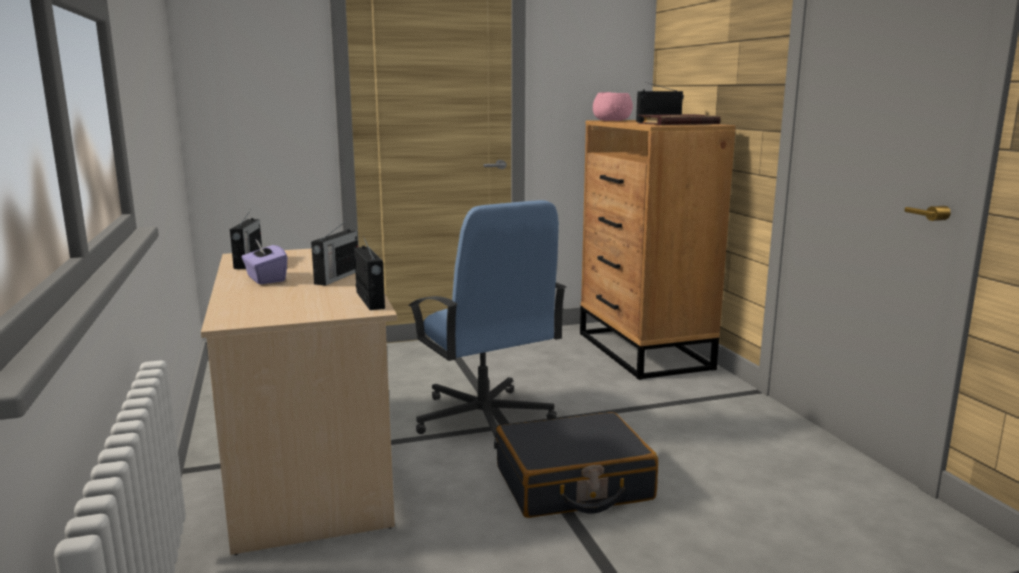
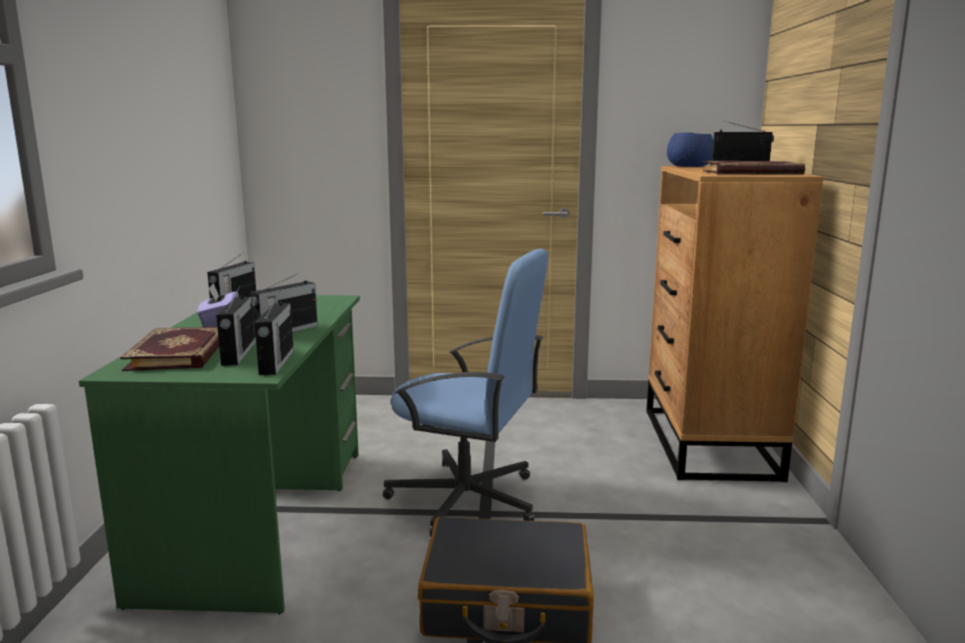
camera: 20 degrees right, 0 degrees up
(265, 302) = (180, 353): none -> book
(307, 462) = (261, 518): beige desk -> green desk
(322, 297) = (238, 354): none -> radio
(483, 418) = (467, 500): blue office chair -> blue office chair turned 60 degrees counterclockwise
(611, 120) = (689, 166): pink bowl -> blue bowl

